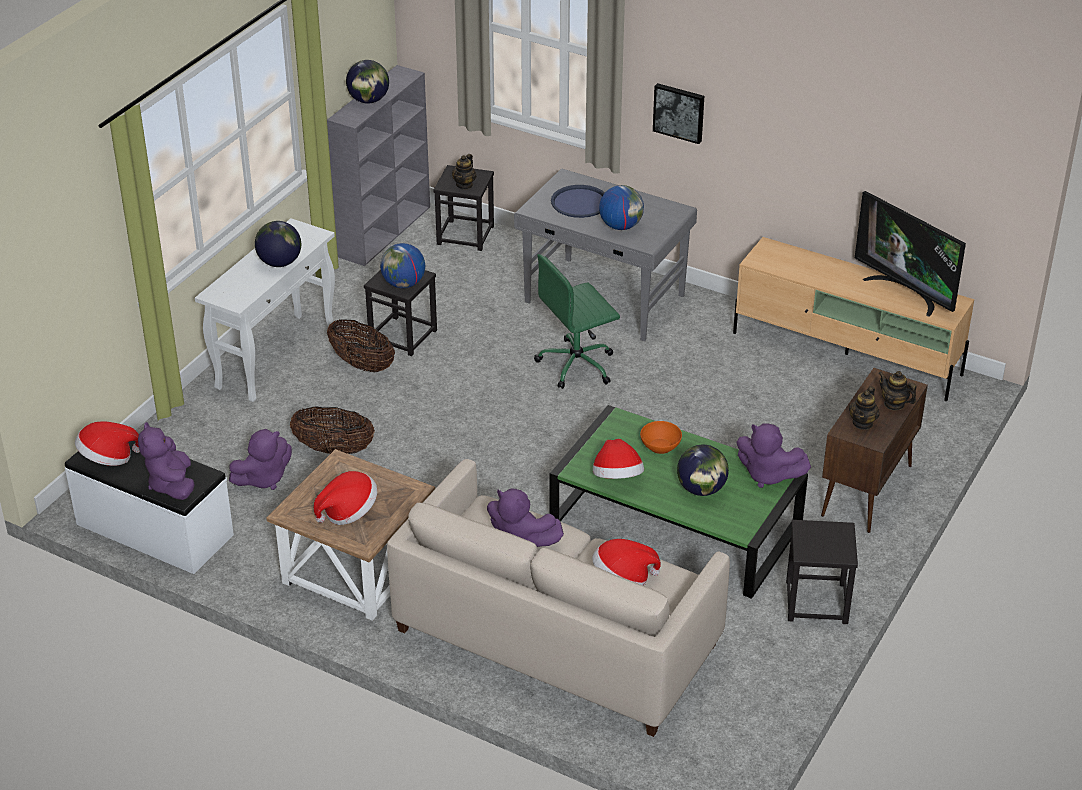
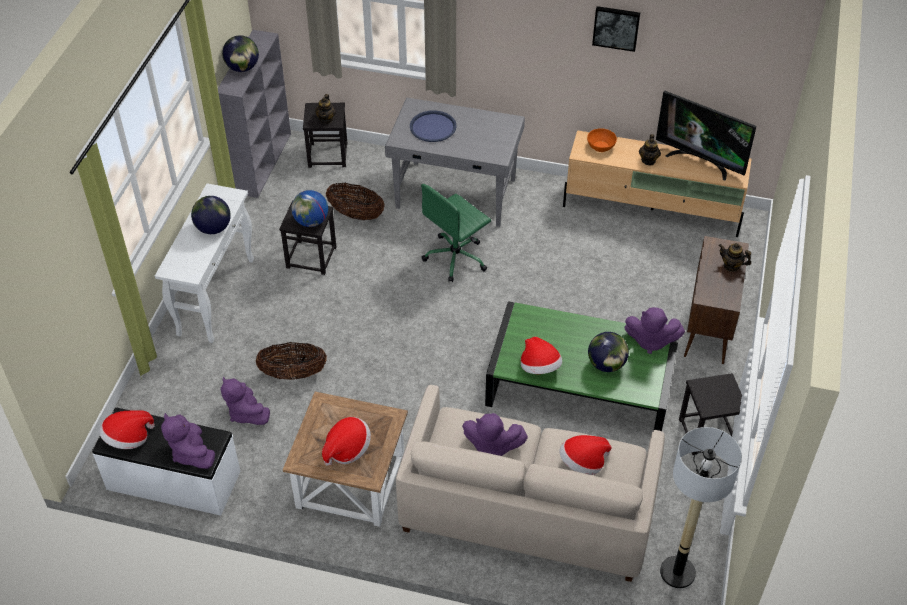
camera: 15 degrees left, 10 degrees up
(263, 478) = (246, 413): purple plush toy -> purple plush toy turned 105 degrees clockwise
(362, 364) = (288, 290): basket -> basket (356, 214)
(620, 226) = (472, 143): globe -> none
(660, 446) = (561, 331): orange bowl -> orange bowl (601, 146)
(679, 112) = (503, 44): picture -> picture (616, 27)
(716, 739) = (677, 572): none -> floor lamp
(863, 423) = (715, 288): teapot -> teapot (648, 160)

